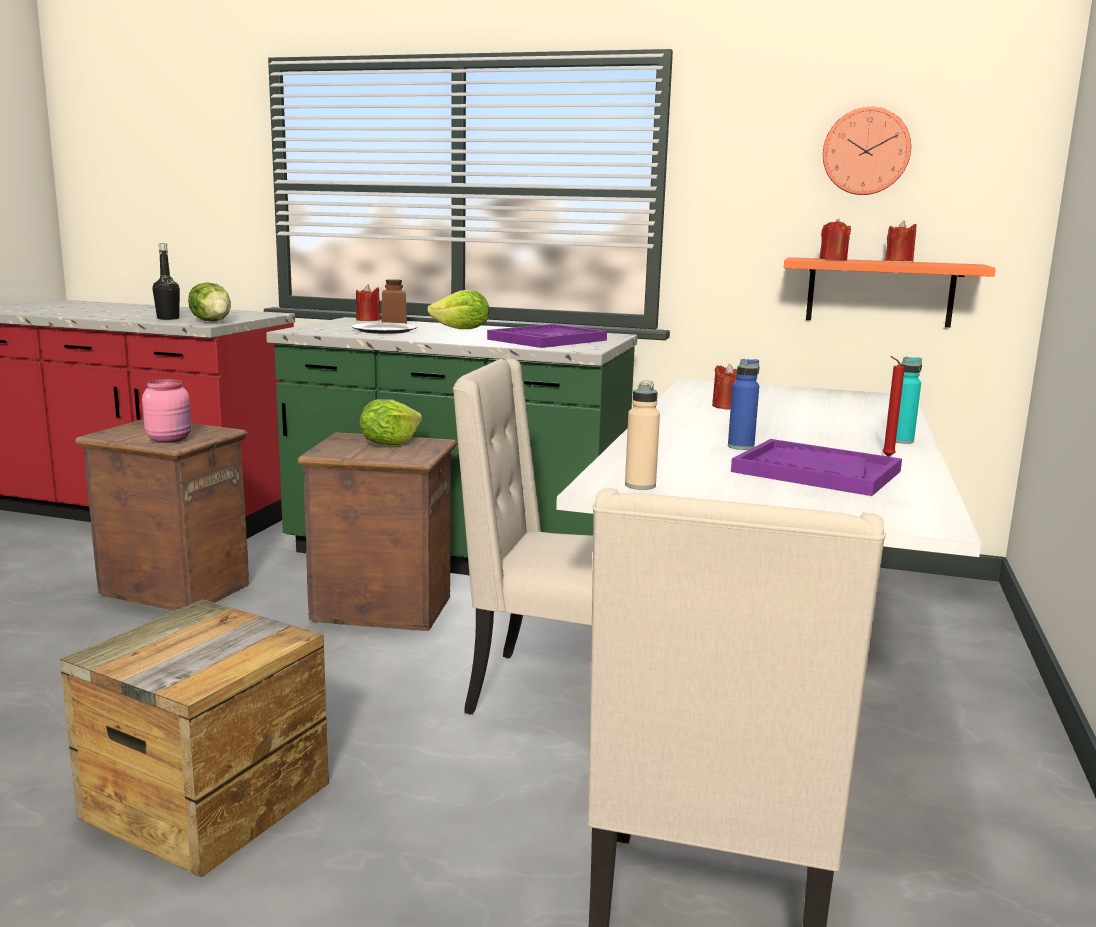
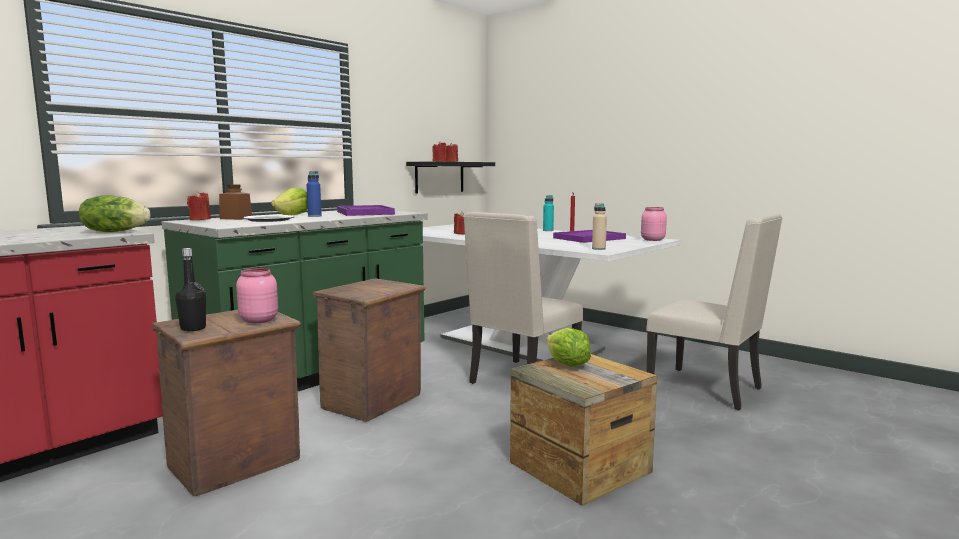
camera: 65 degrees left, 5 degrees down
(168, 318) = (55, 236): black bottle -> black bottle (193, 328)
(389, 443) = (368, 286): lettuce -> lettuce (567, 365)
(740, 447) = (543, 239): blue bottle -> blue bottle (314, 216)
(866, 151) = (429, 109): wall clock -> none
(880, 292) = (439, 177): orange shelf -> black shelf
(902, 516) = (652, 240): none -> pink jar

